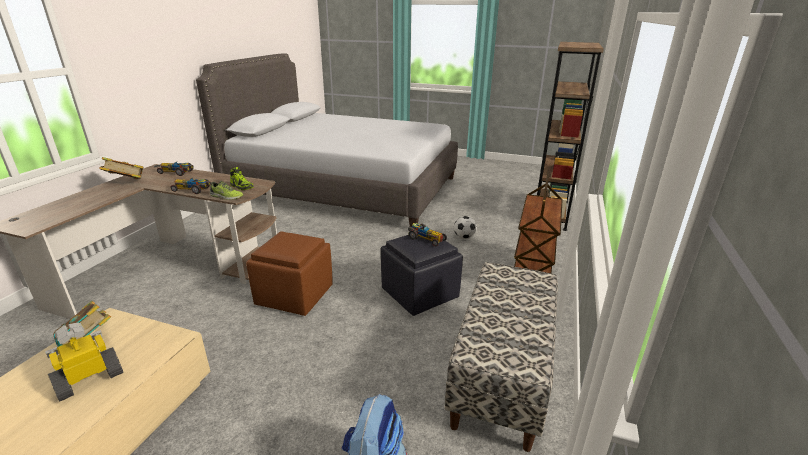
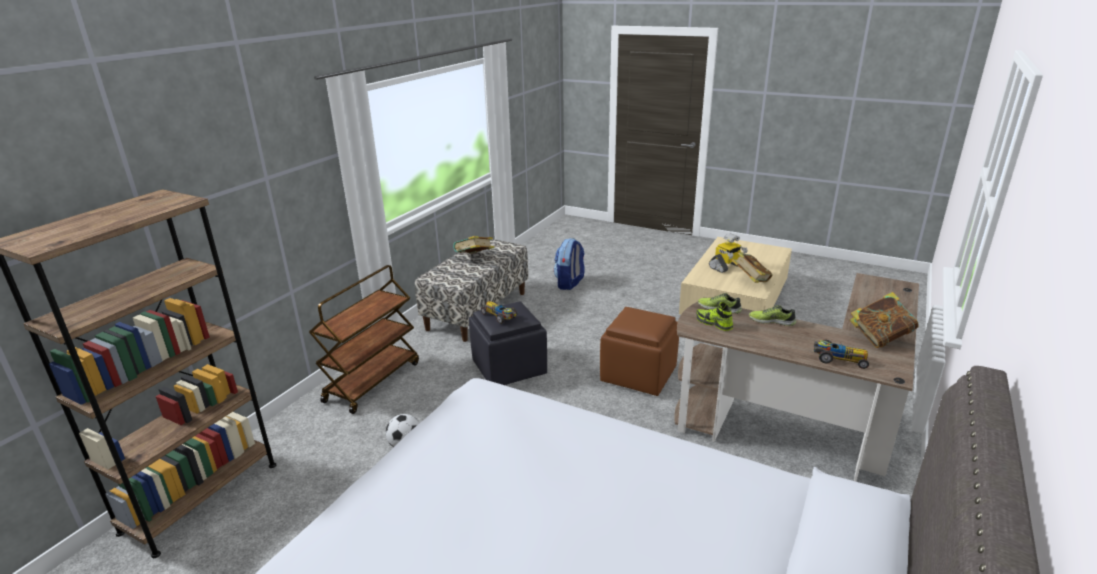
camera: 170 degrees left, 0 degrees up
(193, 190) = (771, 321): toy car -> shoe
(515, 318) = (474, 258): none -> book

